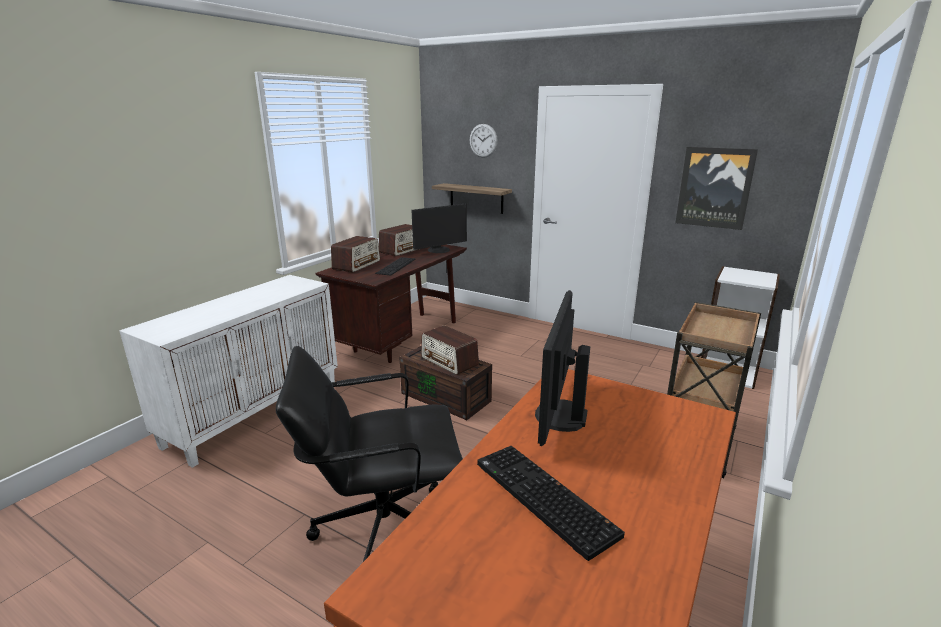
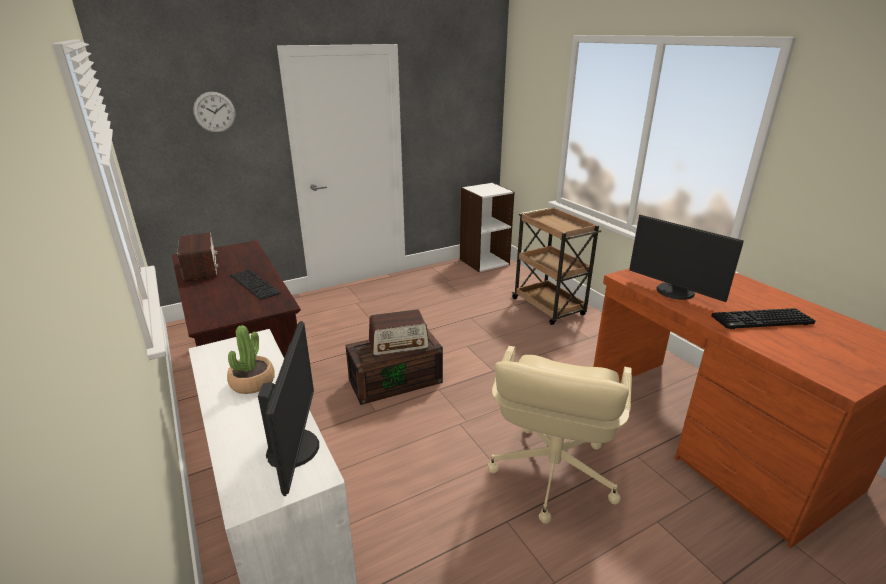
camera: 60 degrees left, 5 degrees up
(258, 297) = (252, 382): none -> potted plant
(357, 265) = (207, 303): radio -> none
(382, 527) = (551, 473): black office chair -> beige office chair
(439, 250) = (242, 253): monitor -> monitor (295, 448)
(476, 198) = (218, 183): shelf -> none
(714, 187) = (446, 128): picture -> none

